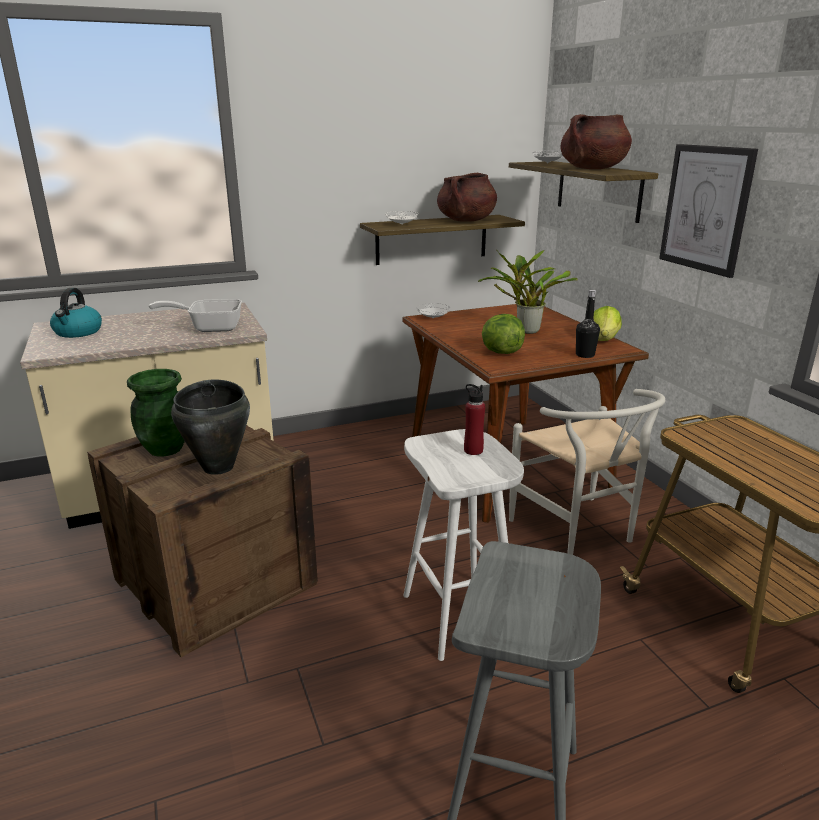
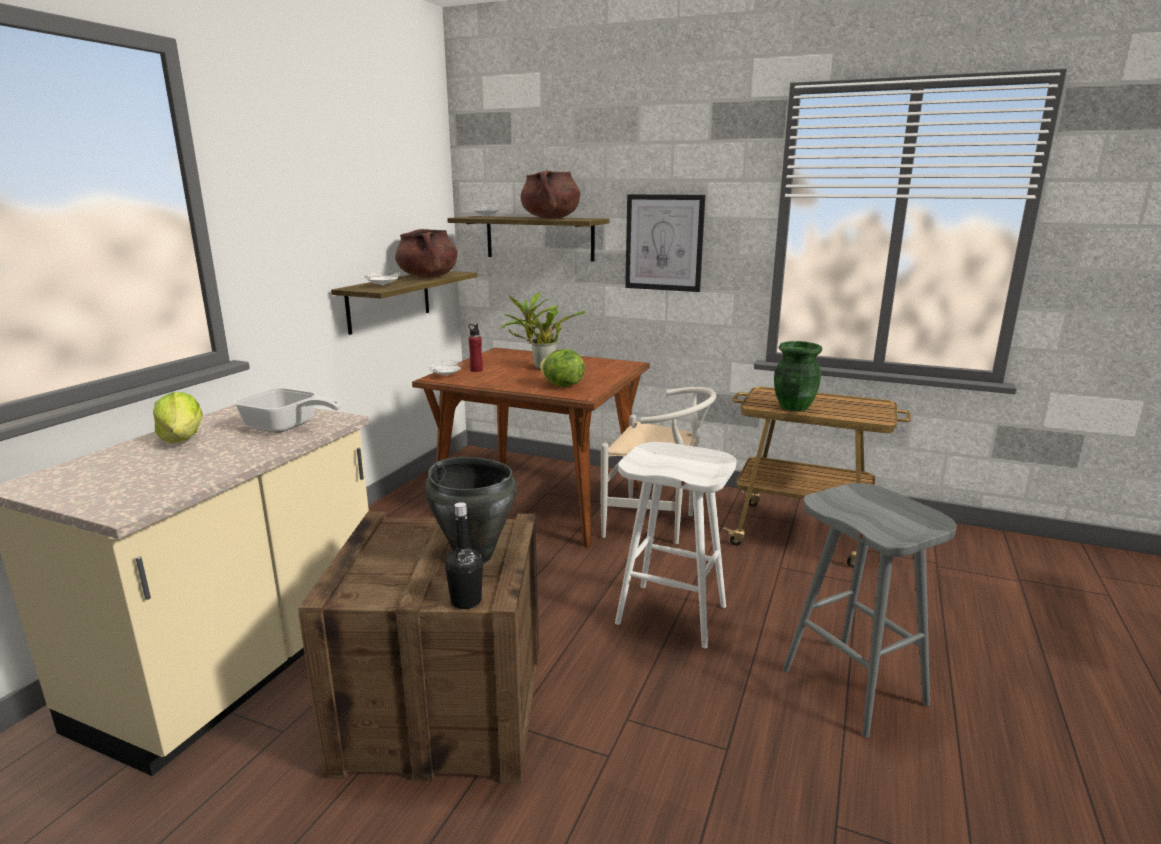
camera: 45 degrees left, 5 degrees down
(78, 332) = (106, 478): kettle -> none
(165, 449) = (381, 567): green vase -> green vase (793, 407)
(210, 327) = (286, 427): frying pan -> frying pan turned 105 degrees counterclockwise
(473, 450) = (674, 455): red bottle -> red bottle (476, 370)
(585, 355) = (619, 373): black bottle -> black bottle (466, 601)
(604, 339) = (606, 361): lettuce -> lettuce (182, 439)

